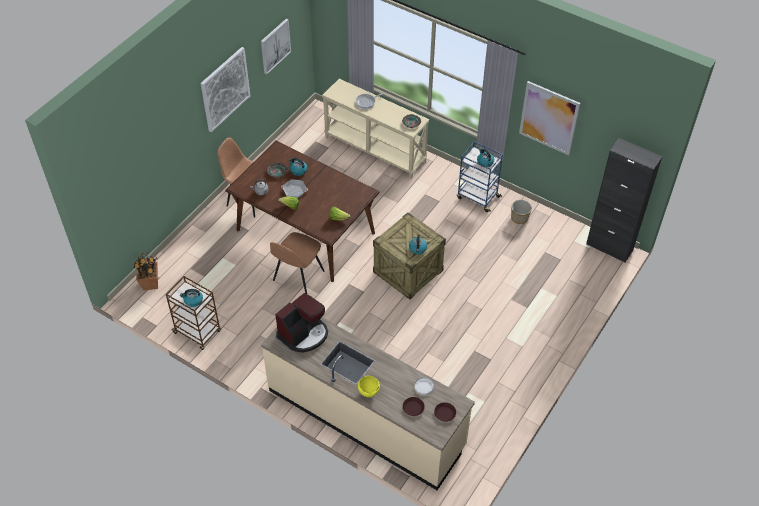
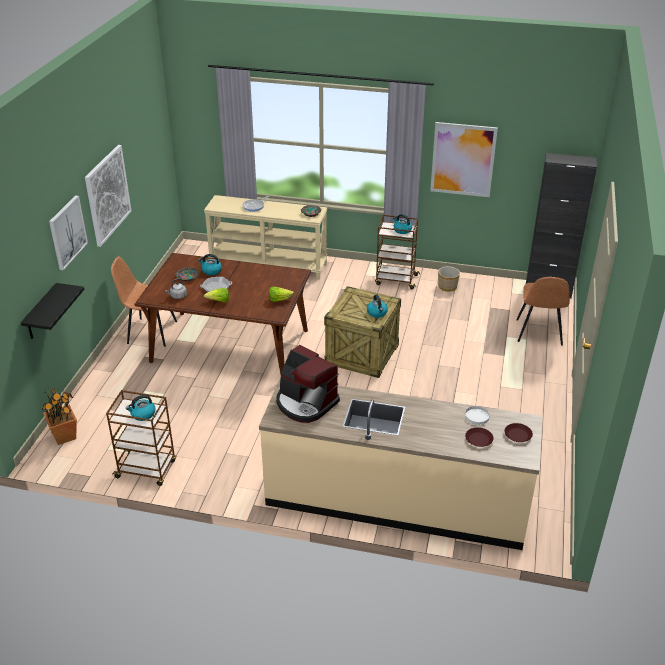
camera: 20 degrees left, 15 degrees down
(143, 193) = (41, 313): none -> black shelf
(275, 46) = (146, 157): picture -> picture (67, 232)
(298, 276) = (242, 387): brown chair -> brown chair (538, 333)
(304, 334) = (305, 403): coffee machine -> coffee machine turned 105 degrees clockwise
(369, 392) = (418, 438): yellow bowl -> none
(477, 197) = (395, 280): blue cart -> brown cart

